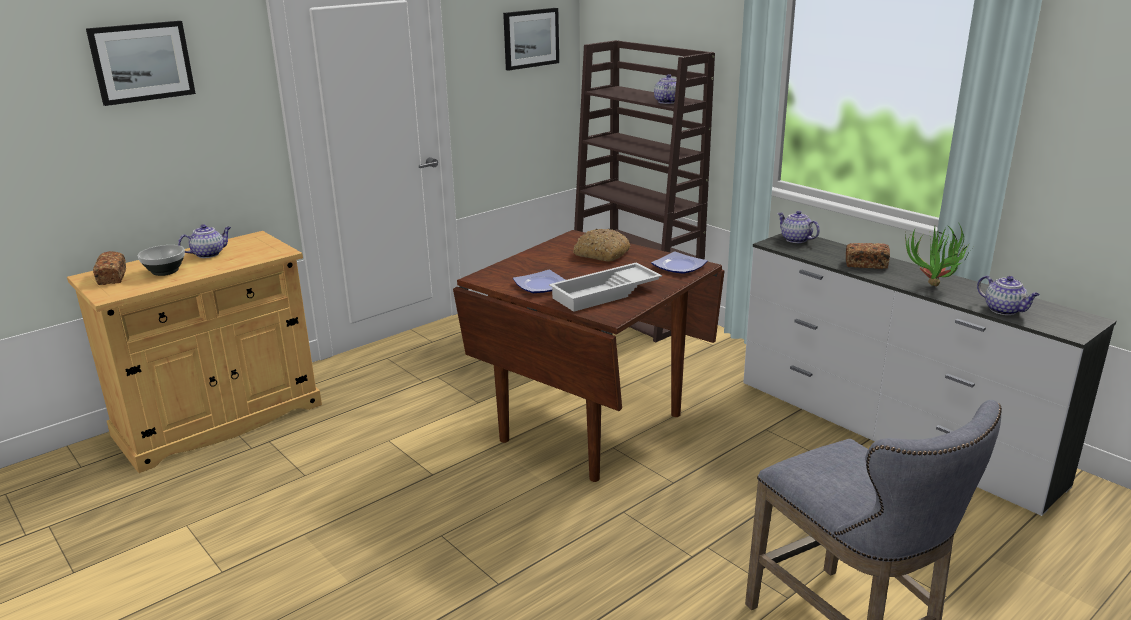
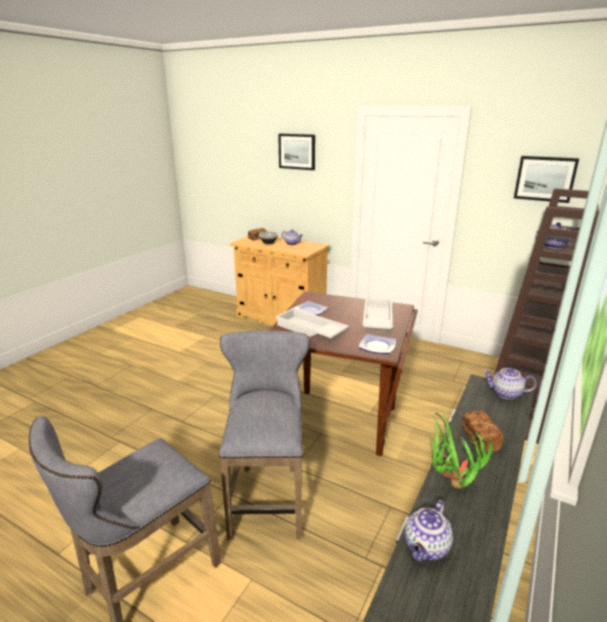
camera: 70 degrees right, 0 degrees up
(601, 254) = (376, 319): bread -> white tray
(721, 513) = (268, 495): none -> grey stool
(795, 239) = (505, 393): teapot -> teapot turned 105 degrees counterclockwise

